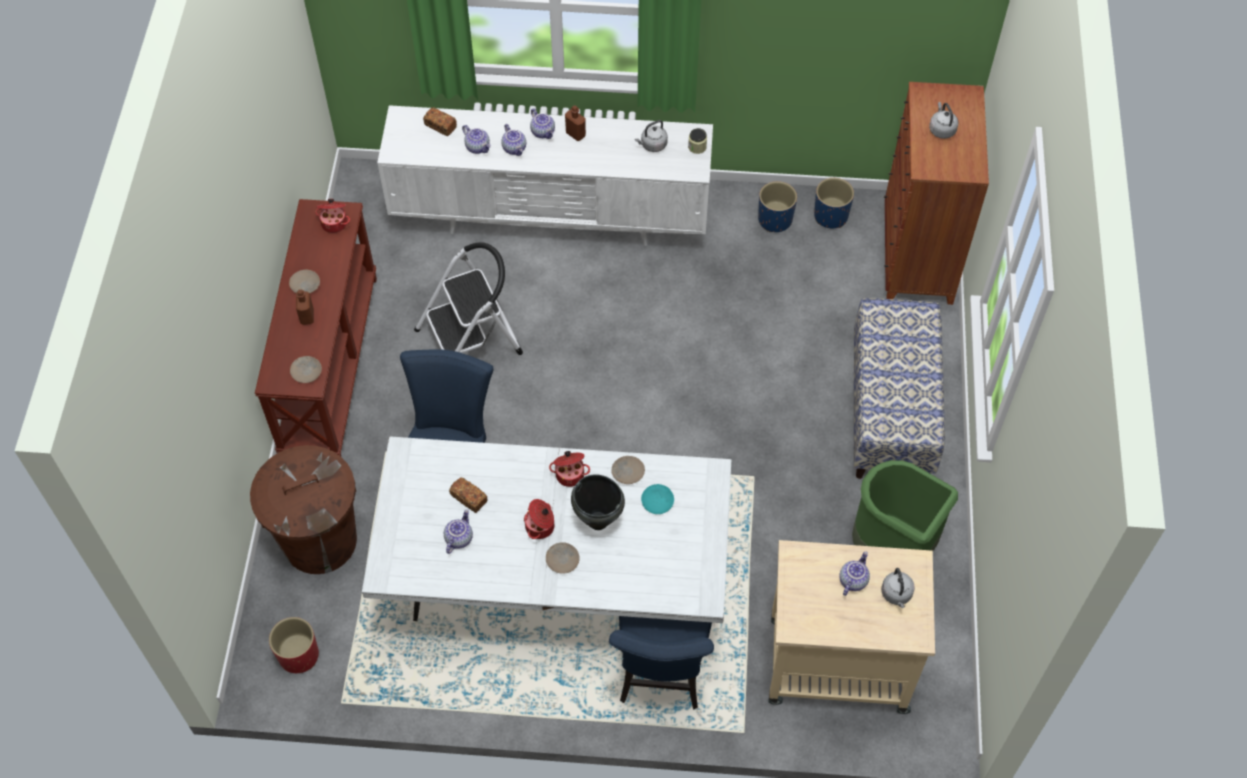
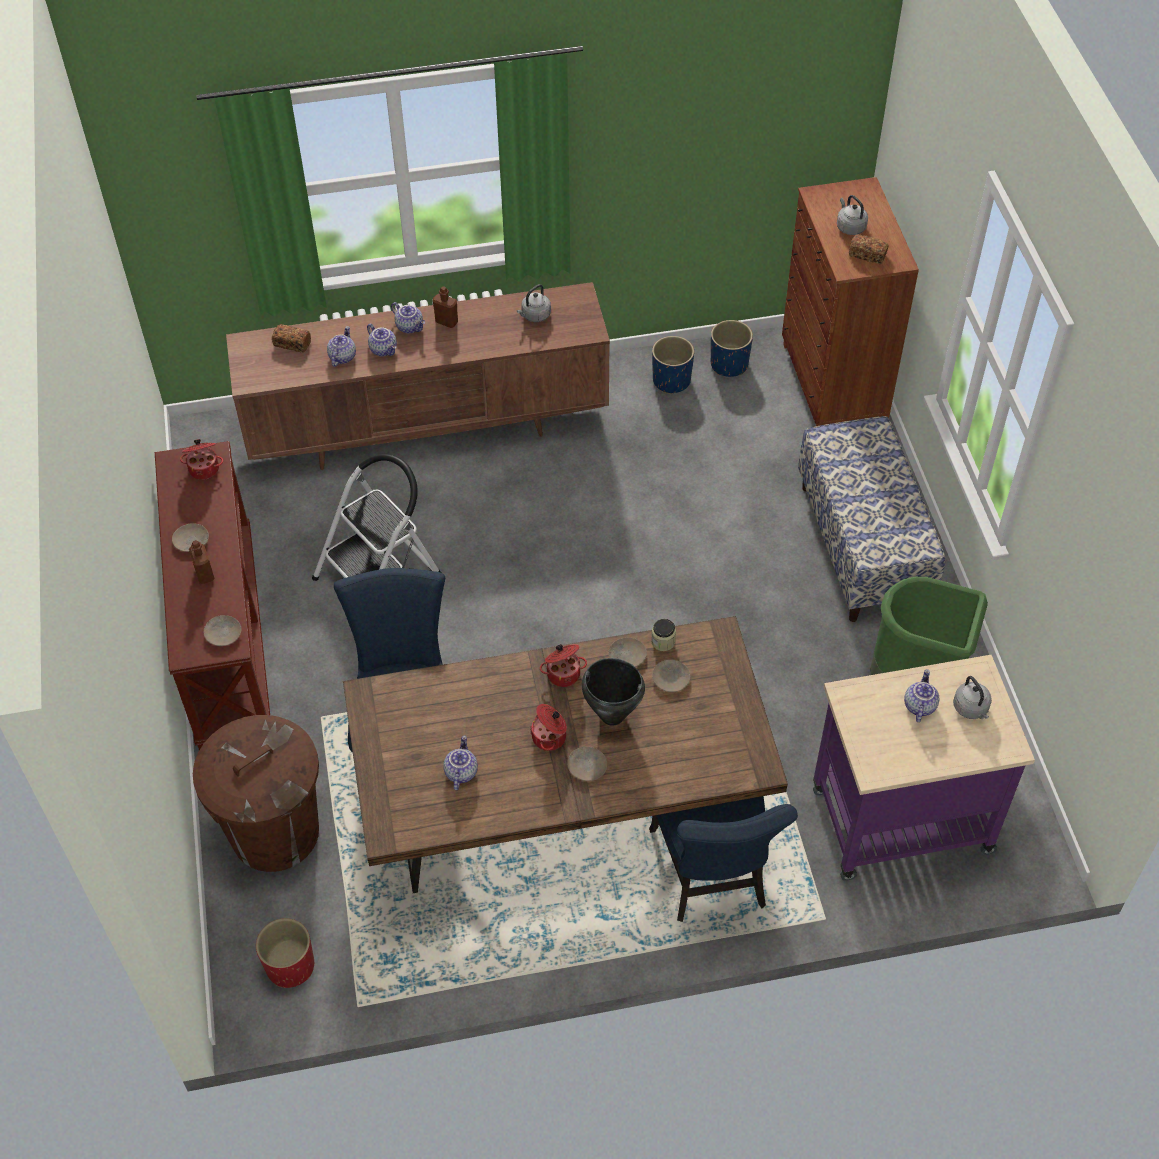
camera: 15 degrees left, 5 degrees down
(469, 498) = (458, 726): bread -> bread (867, 255)
(478, 147) = (342, 356): teapot -> teapot turned 105 degrees counterclockwise
(552, 218) = (429, 429): white cabinet -> brown cabinet
(554, 585) = (561, 815): white dining table -> brown dining table
(657, 501) = (671, 678): turquoise plate -> beige plate
(697, 147) = (584, 308): jar -> jar (663, 642)
(836, 667) = (900, 823): beige cart -> purple cart

